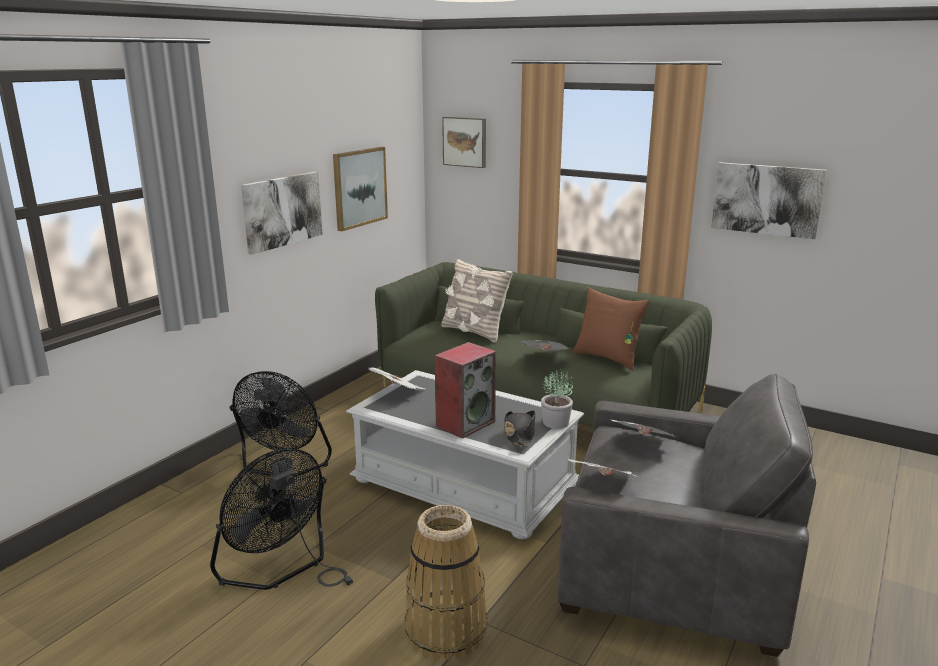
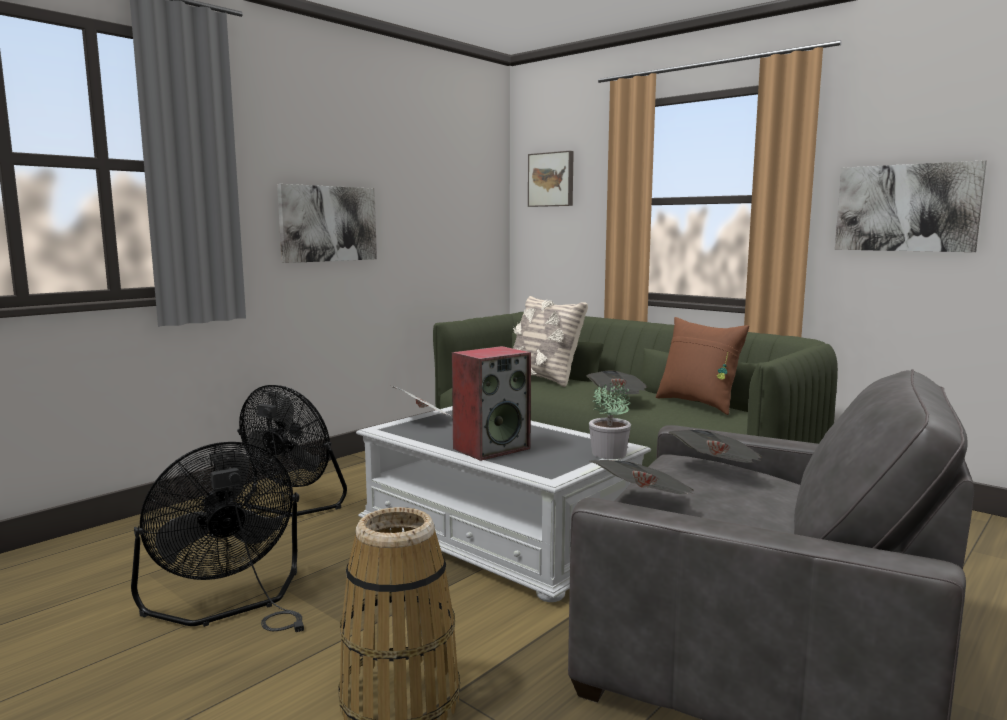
camera: 10 degrees right, 10 degrees down
(359, 187) = (427, 218): picture -> none
(519, 434) = (556, 461): black hat -> none

